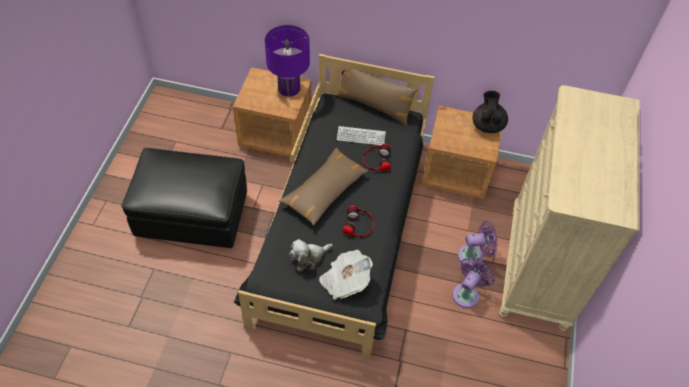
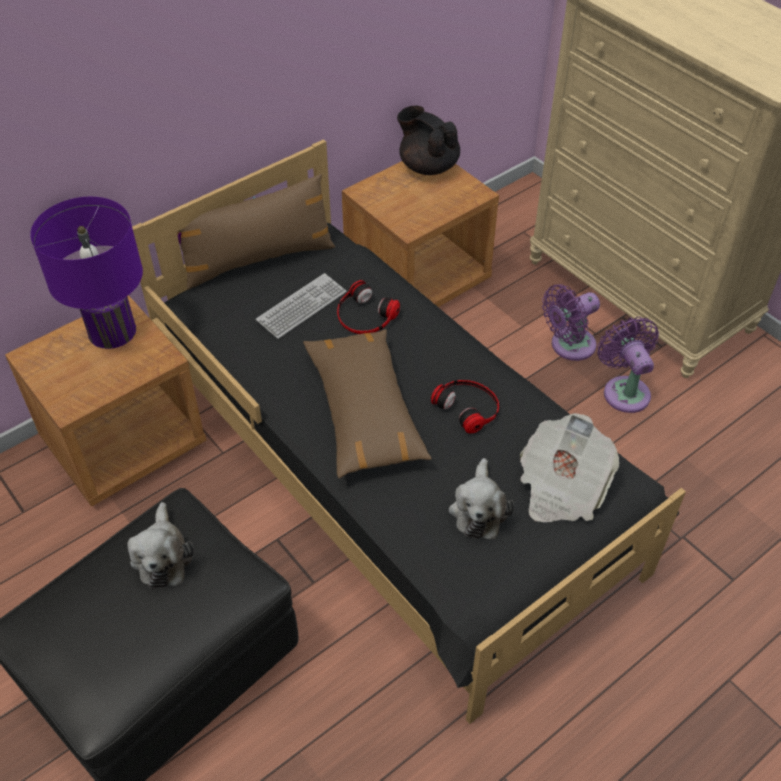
camera: 50 degrees left, 5 degrees down
(207, 173) = (163, 556): none -> plush toy
(473, 255) = (569, 346): purple fan -> purple fan turned 150 degrees counterclockwise

